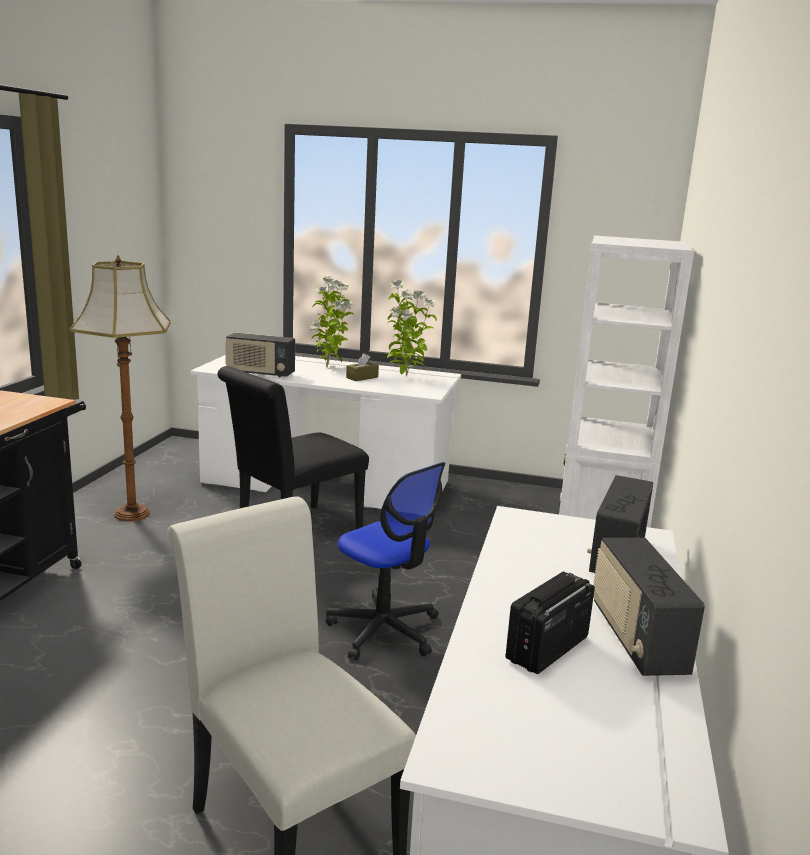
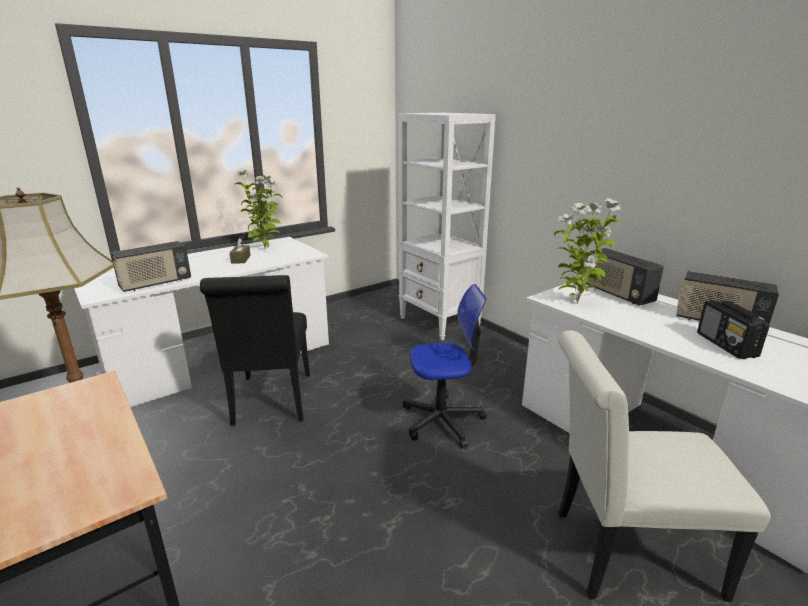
camera: 50 degrees left, 5 degrees up
(328, 367) = (194, 260): potted plant -> potted plant (577, 303)

